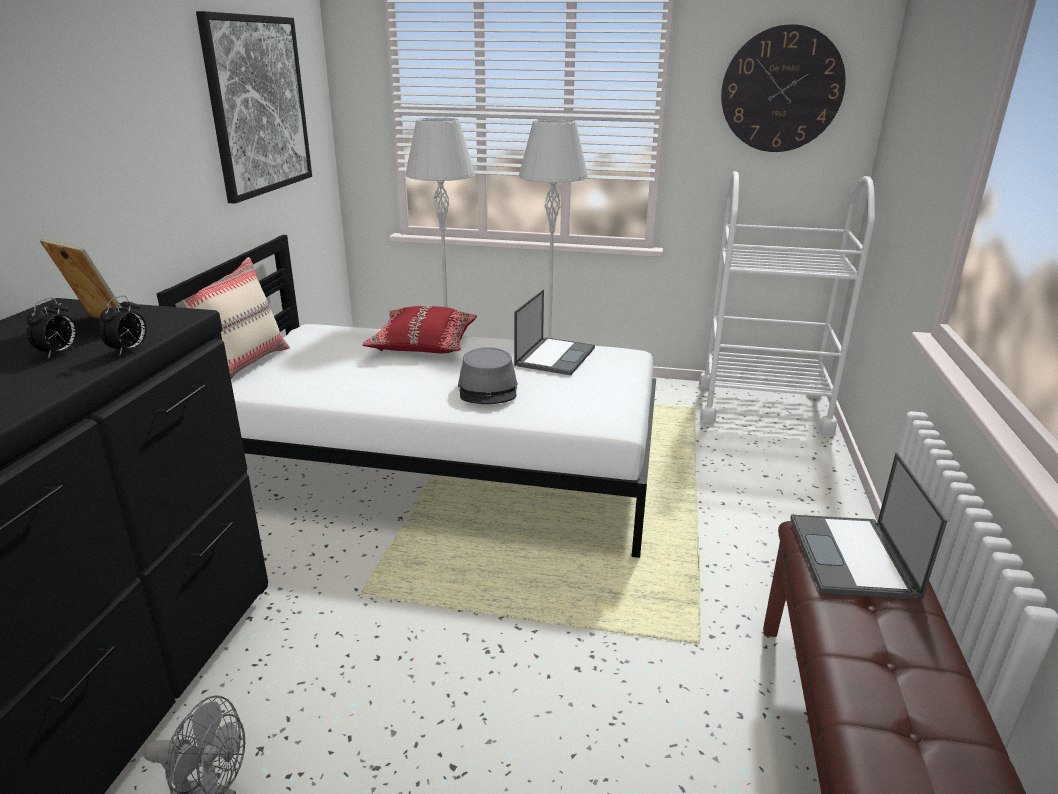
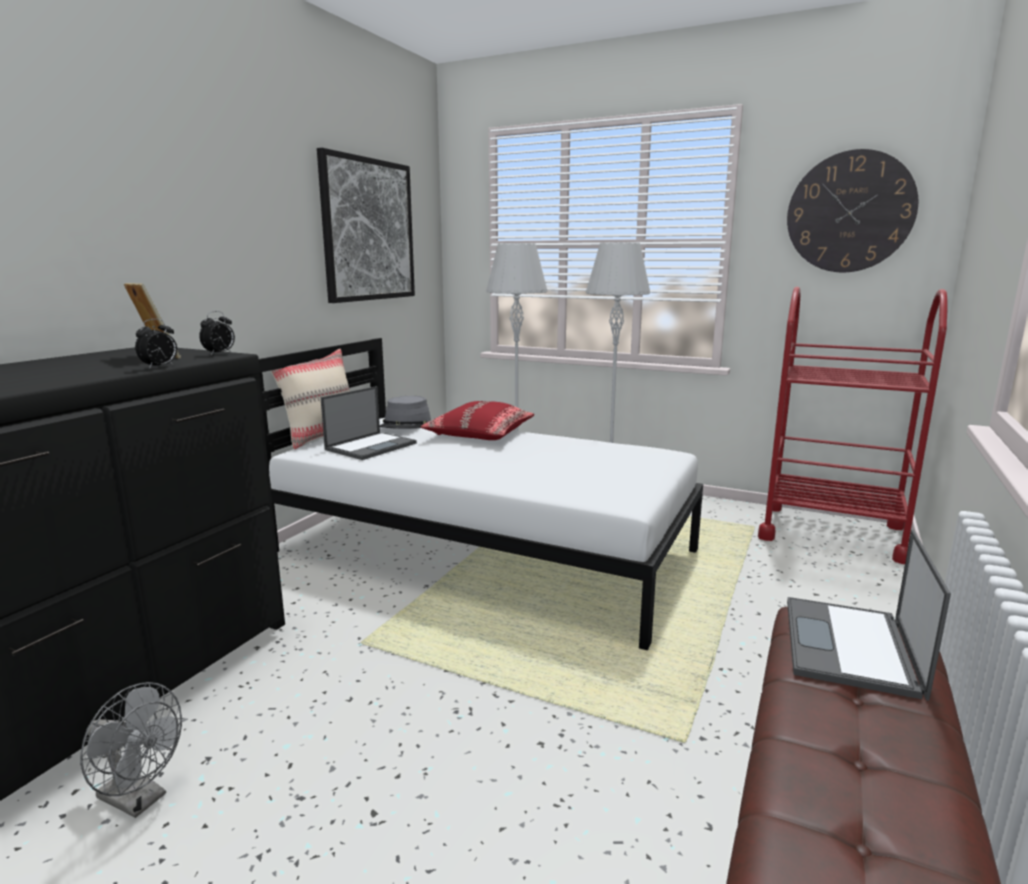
camera: 15 degrees right, 10 degrees down
(59, 353) = (108, 366): alarm clock -> alarm clock (219, 353)
(488, 389) = (518, 468): grey hat -> grey hat (406, 423)
(555, 356) = (596, 450): laptop -> laptop (371, 446)
(762, 407) = (831, 532): white cart -> red cart

